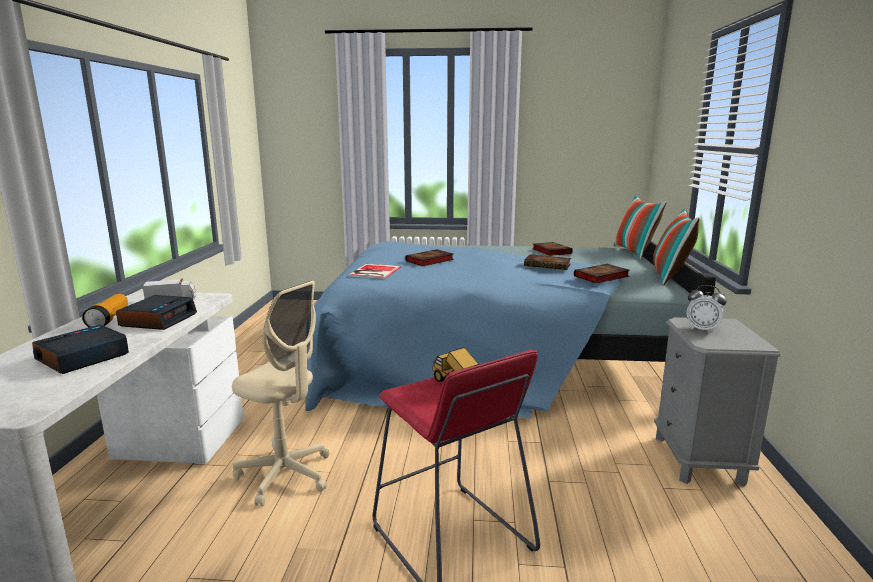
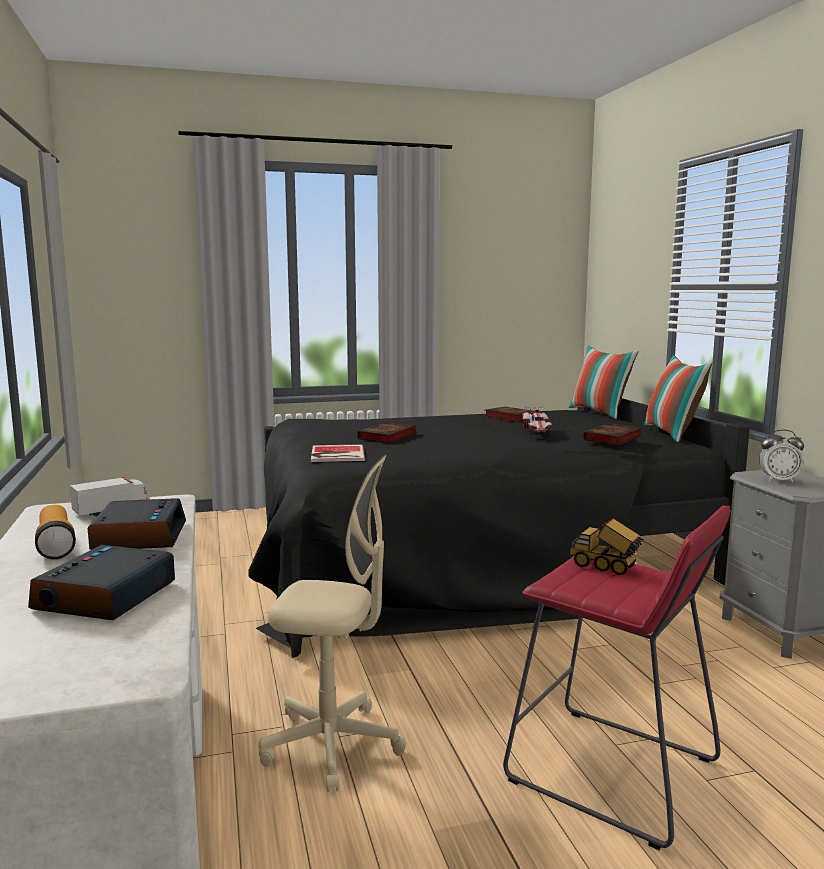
camera: 20 degrees left, 5 degrees down
(494, 357) = (469, 557): blue bed -> black bed
(548, 265) = (537, 431): book -> toy car

